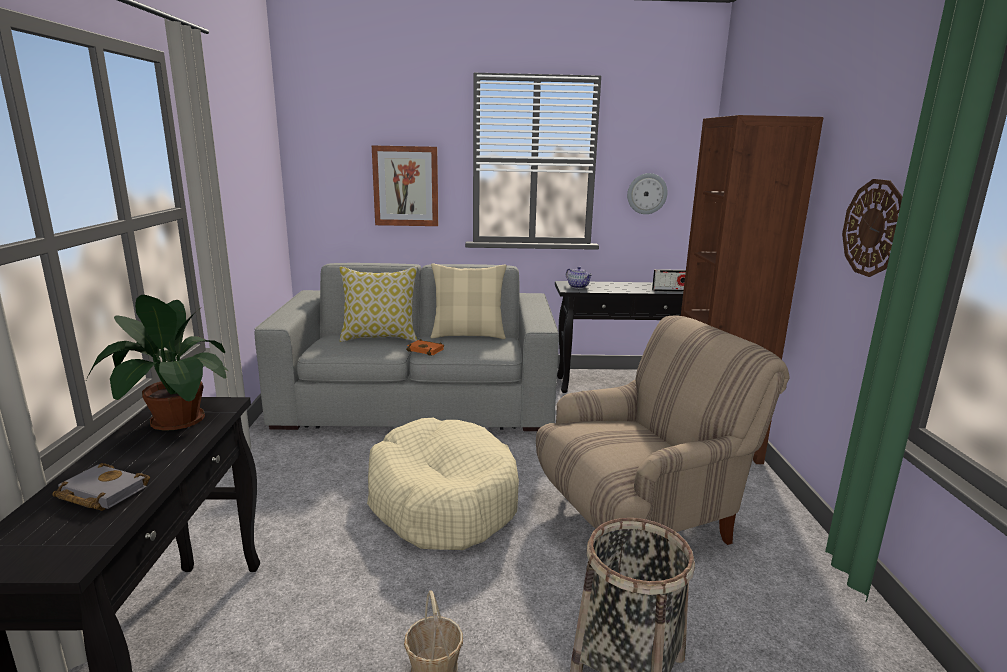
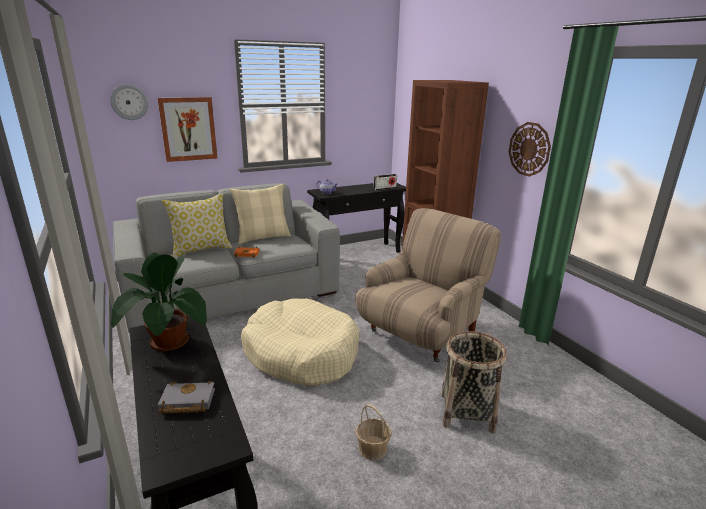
camera: 25 degrees left, 5 degrees up
(646, 193) = (358, 124): wall clock -> wall clock (129, 102)

